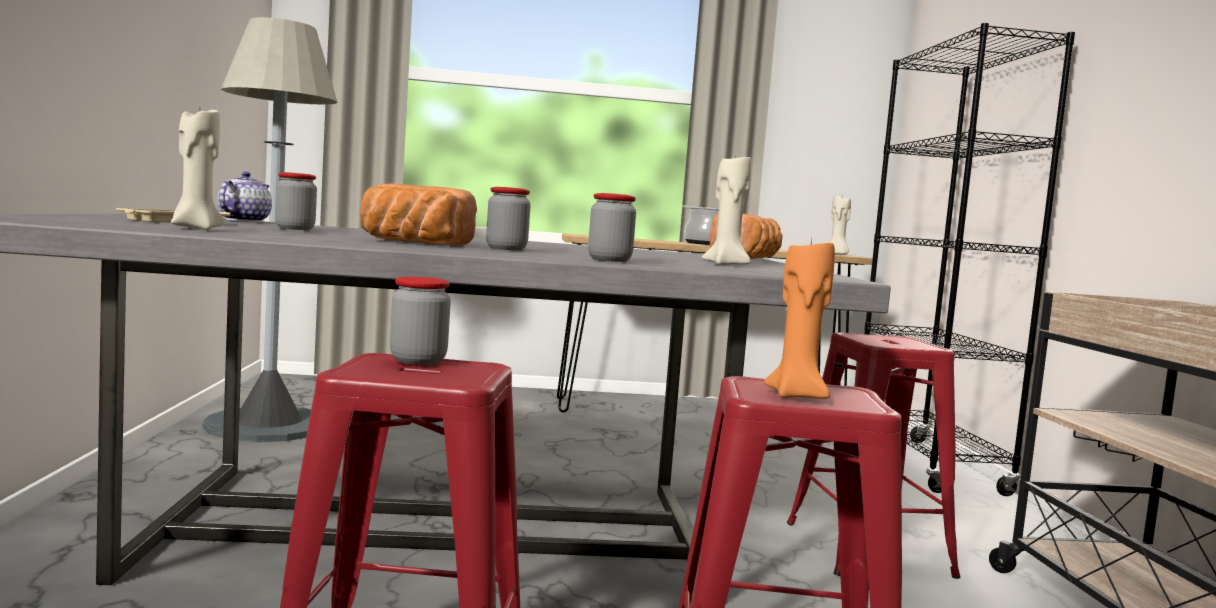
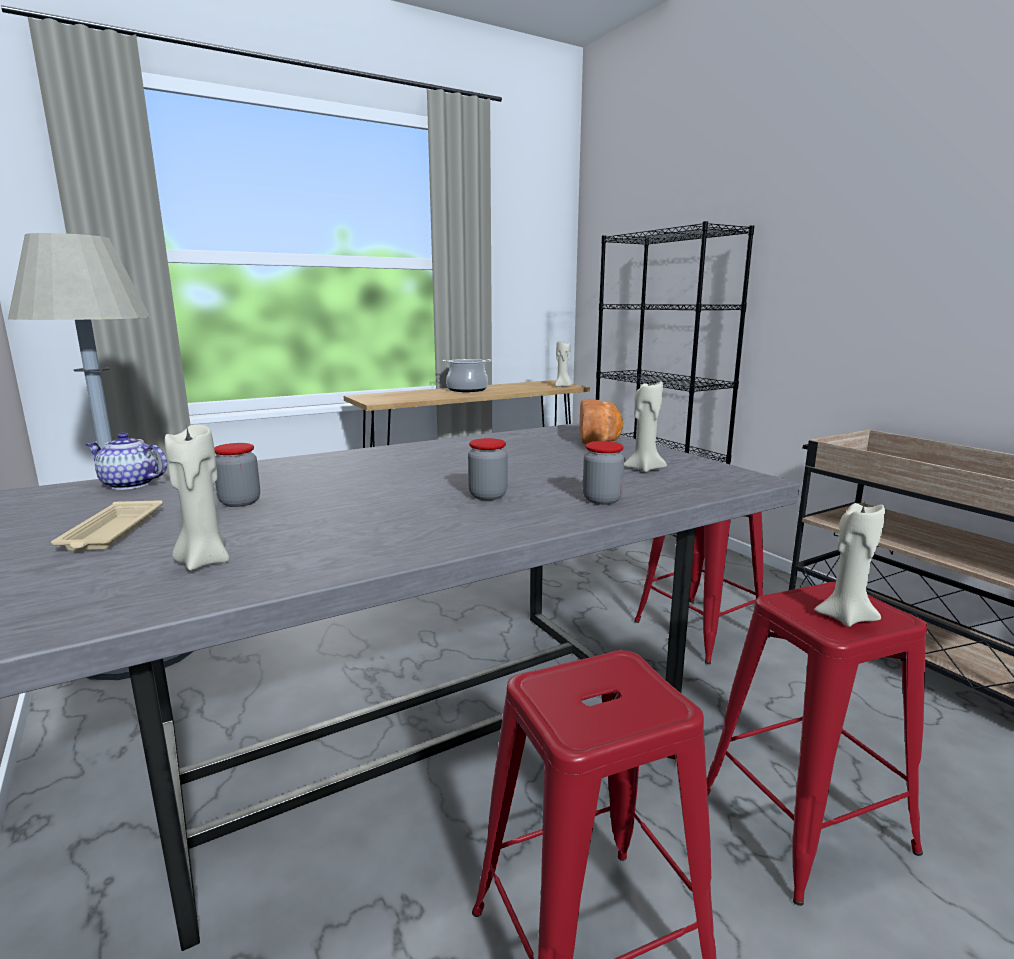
camera: 25 degrees left, 10 degrees up
(243, 220) = (130, 485): teapot -> teapot turned 60 degrees counterclockwise
(411, 242) = (413, 513): bread -> none
(418, 360) = (574, 678): jar -> none
(797, 395) = (845, 617): orange candle -> beige candle

